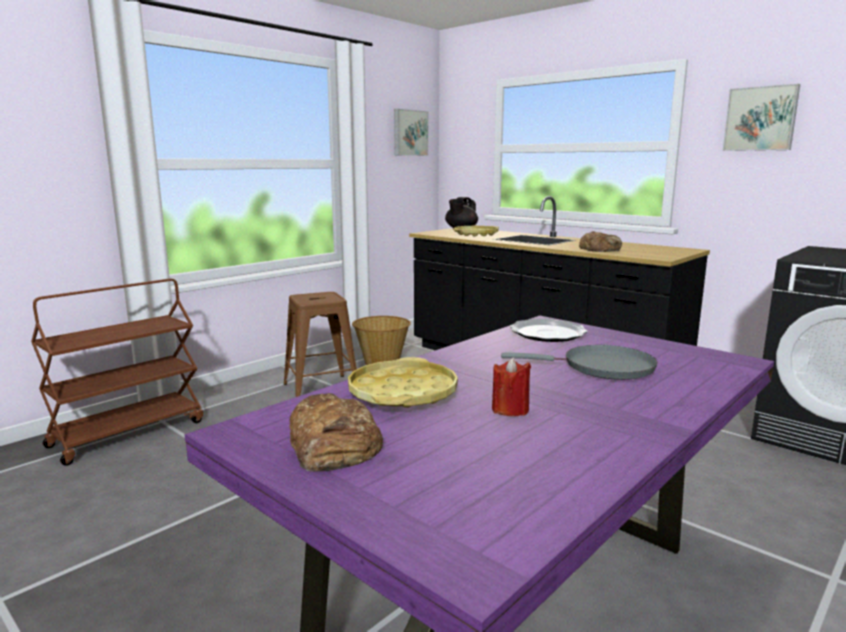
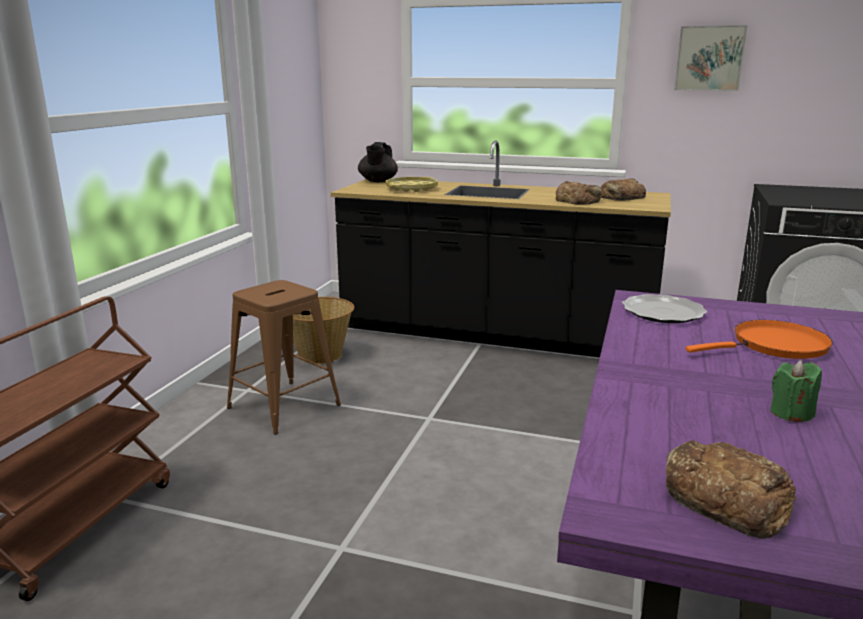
camera: 25 degrees left, 5 degrees up
(402, 393) = (670, 416): yellow tray -> none
(409, 133) = (296, 61): picture -> none
(510, 409) = (791, 413): red candle -> green candle
(602, 367) = (774, 346): grey frying pan -> orange frying pan
(649, 249) = (621, 197): none -> bread

